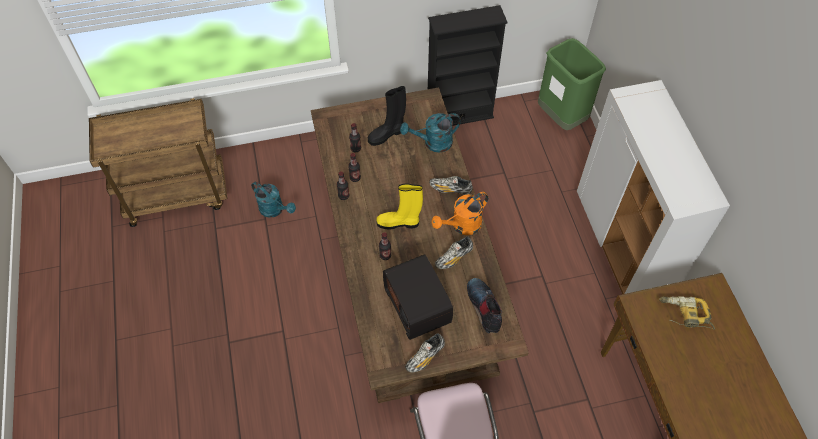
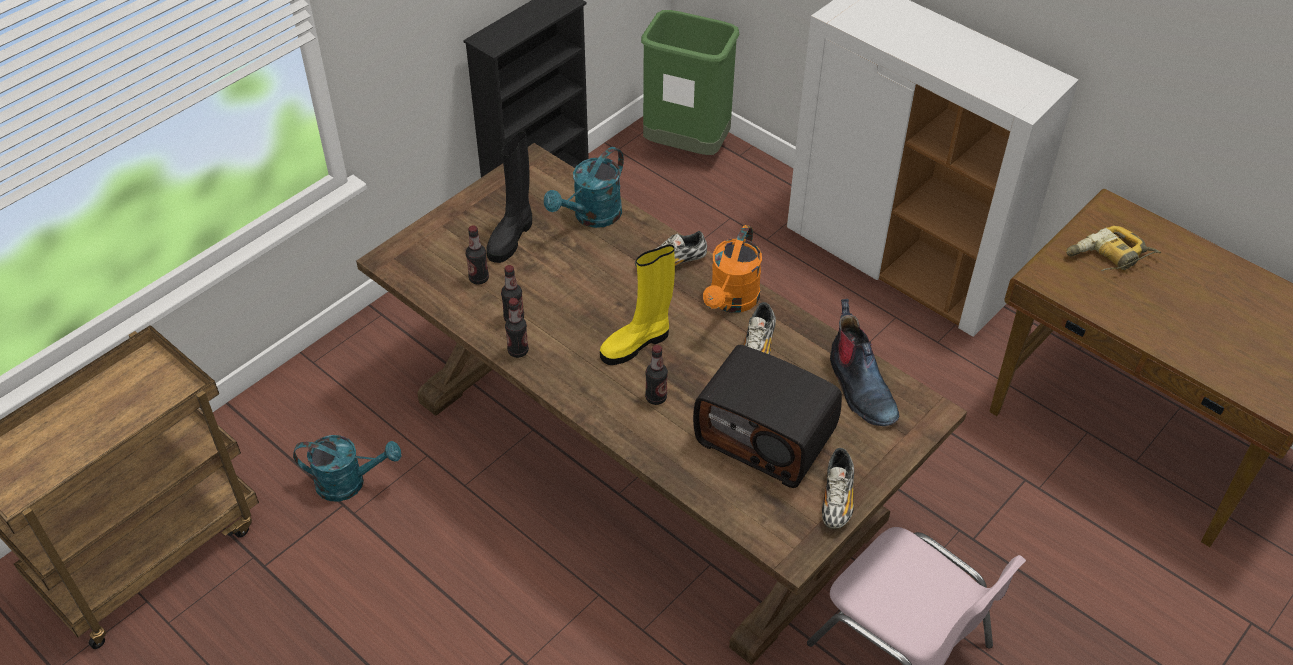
camera: 35 degrees left, 10 degrees down
(485, 308) = (859, 388): boot -> boot turned 150 degrees counterclockwise

